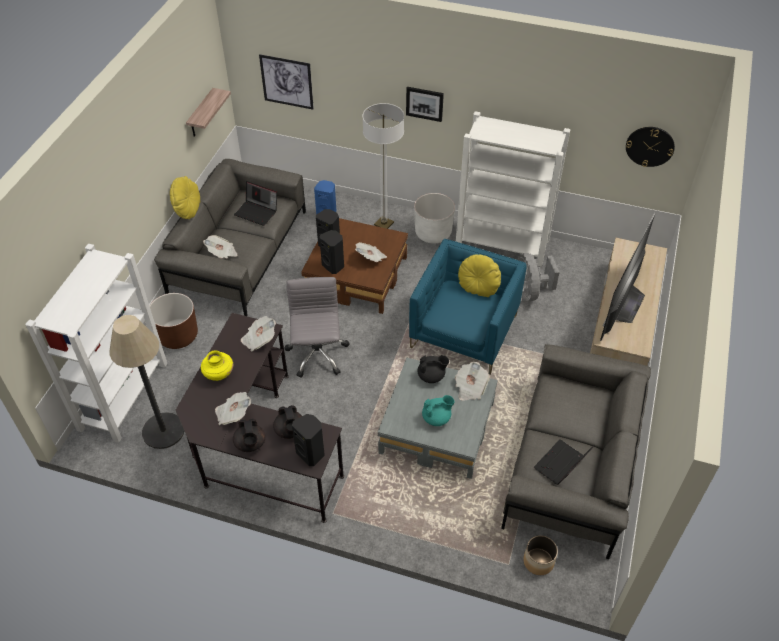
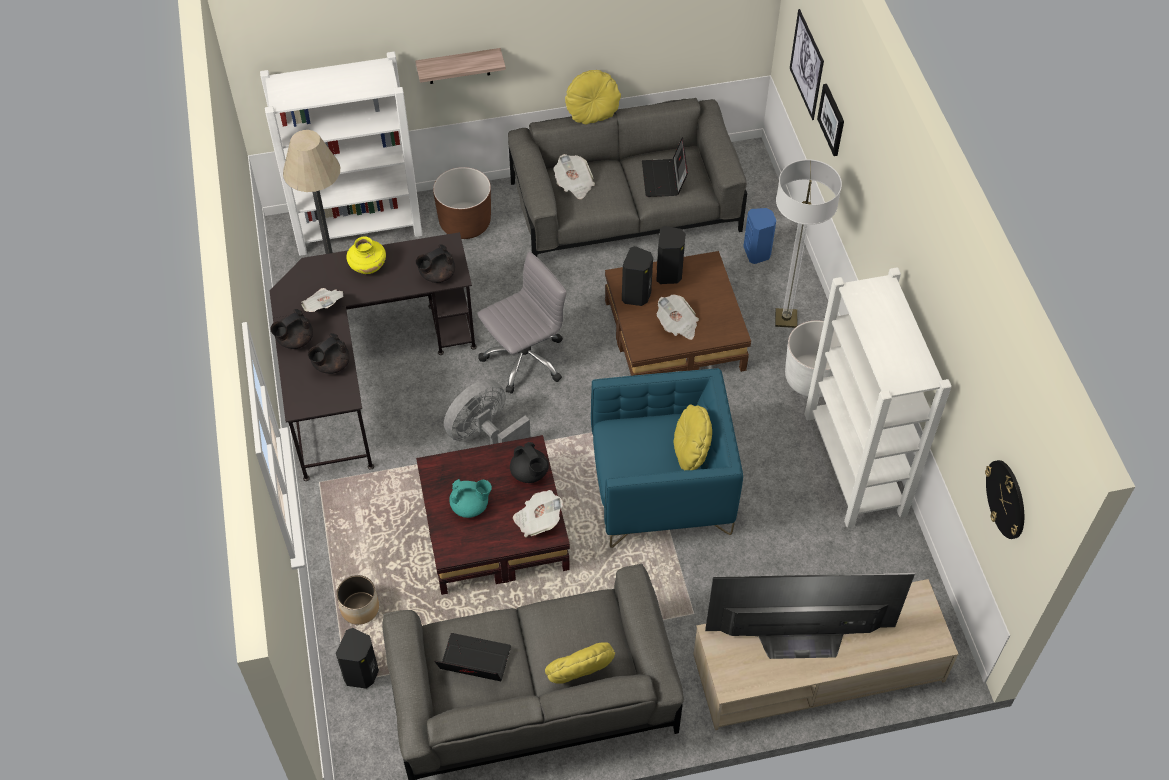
camera: 60 degrees right, 5 degrees up
(201, 114) = (691, 26): shelf -> shelf (459, 66)
(259, 339) = (436, 275): newspaper -> black teapot
(311, 453) = (312, 398): black speaker -> black speaker (362, 674)
(424, 103) = (876, 211): picture -> picture (832, 119)
(437, 418) = (470, 506): turquoise teapot -> turquoise teapot turned 45 degrees counterclockwise
(437, 428) = (493, 528): grey coffee table -> brown coffee table
(530, 291) = (789, 533): grey fan -> grey fan (485, 435)
(538, 562) = (366, 713): planter -> planter (359, 608)
(598, 415) = (580, 677): none -> yellow pillow

